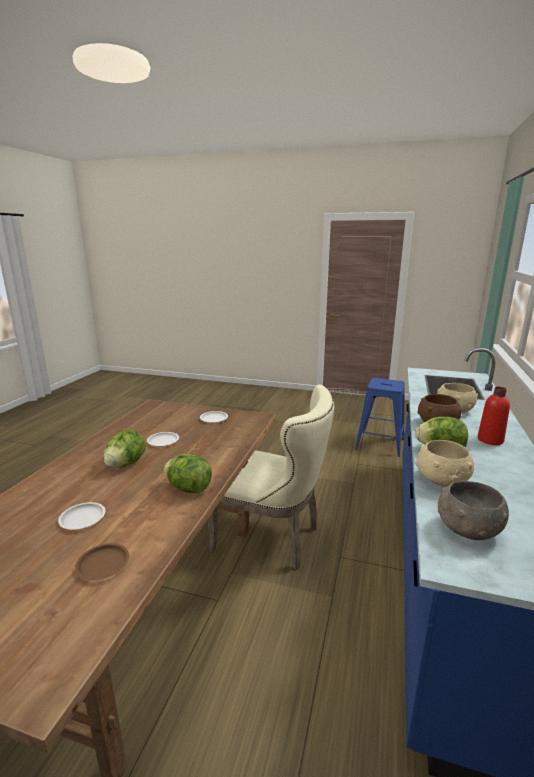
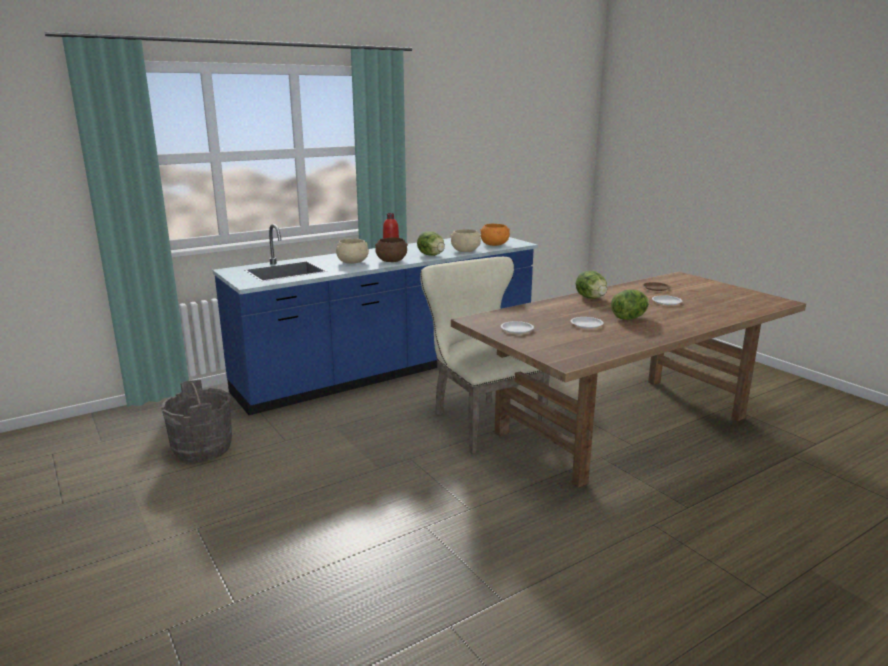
camera: 140 degrees left, 0 degrees up
(380, 444) = (202, 448): blue stool -> grey bucket
(467, 529) = (494, 244): grey bowl -> orange bowl

